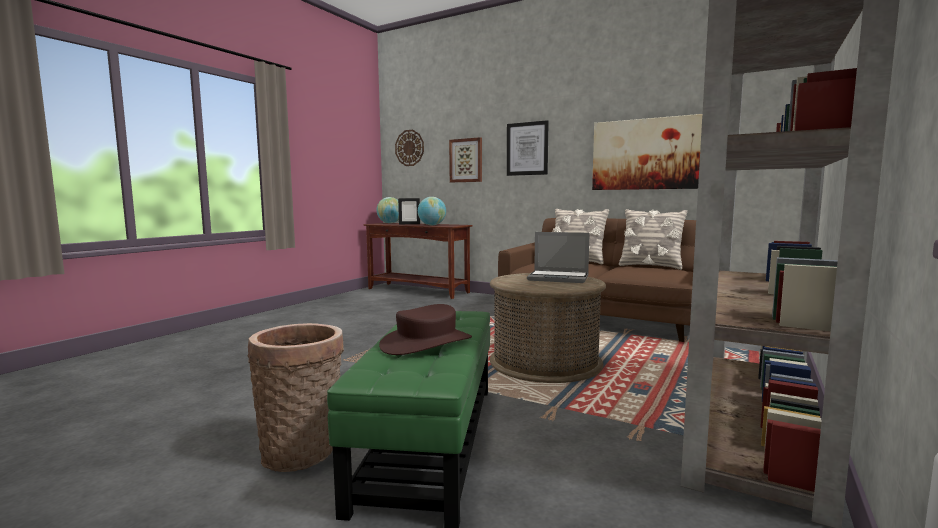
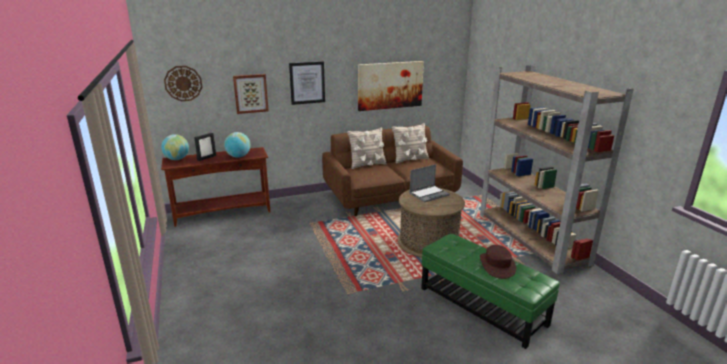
camera: 50 degrees left, 15 degrees up
(303, 451) = (461, 341): basket -> none

